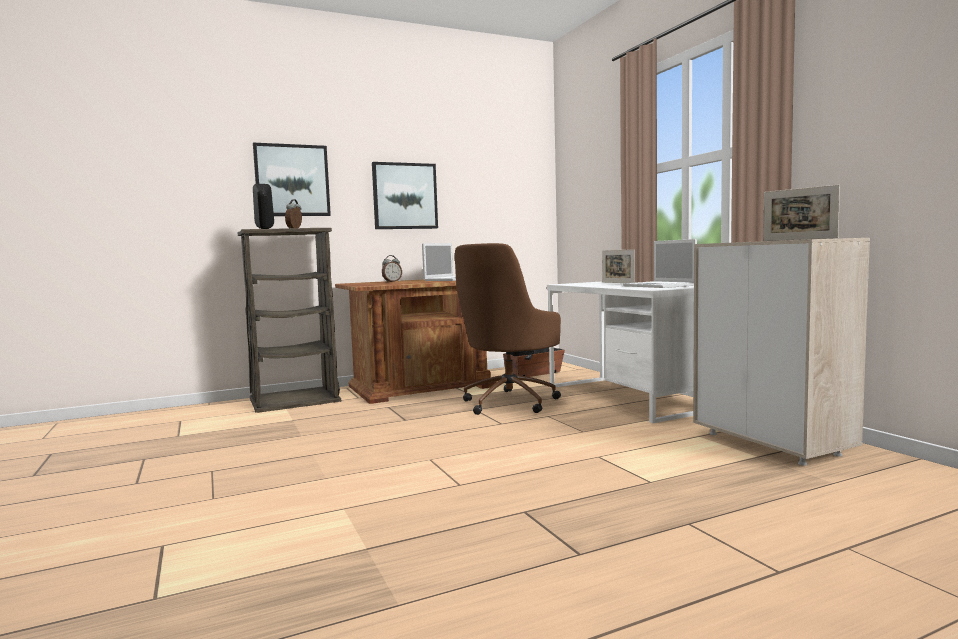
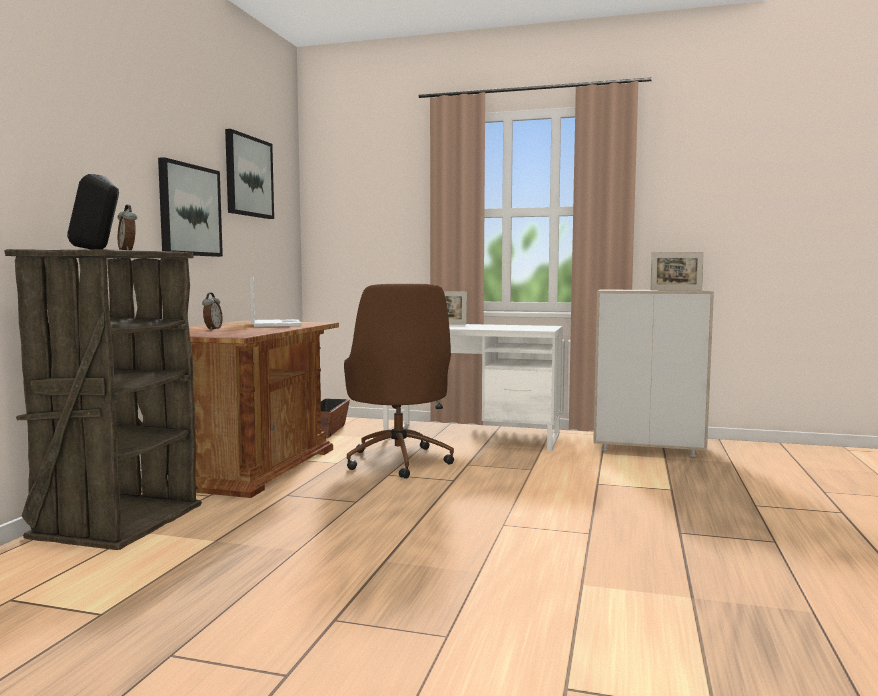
camera: 50 degrees left, 0 degrees up
(292, 180) = (71, 170): picture -> picture (248, 176)
(660, 286) = (515, 326): laptop -> none

